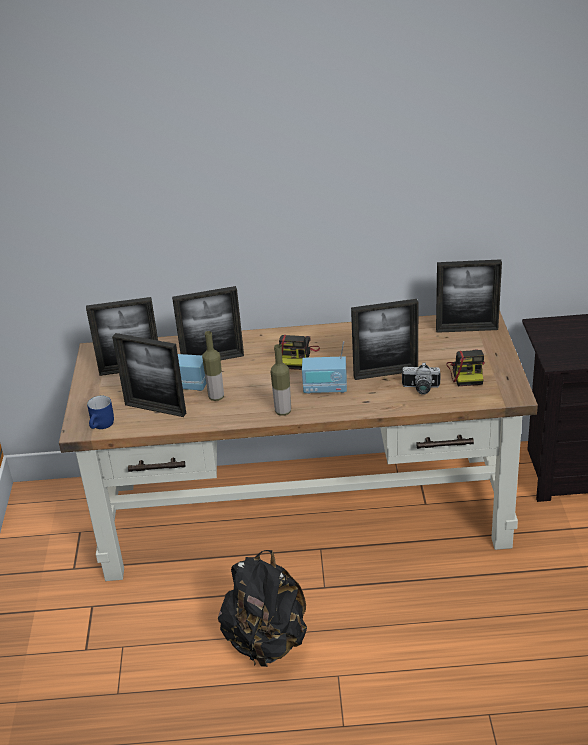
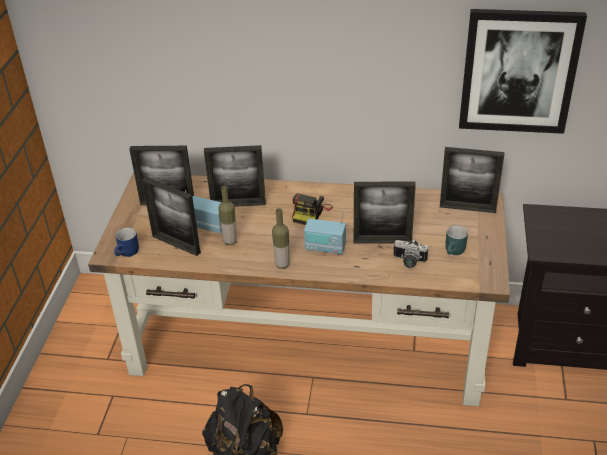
camera: 10 degrees right, 5 degrees up
(467, 373) = (455, 252): camera -> turquoise mug
(503, 171) = (518, 71): none -> picture

